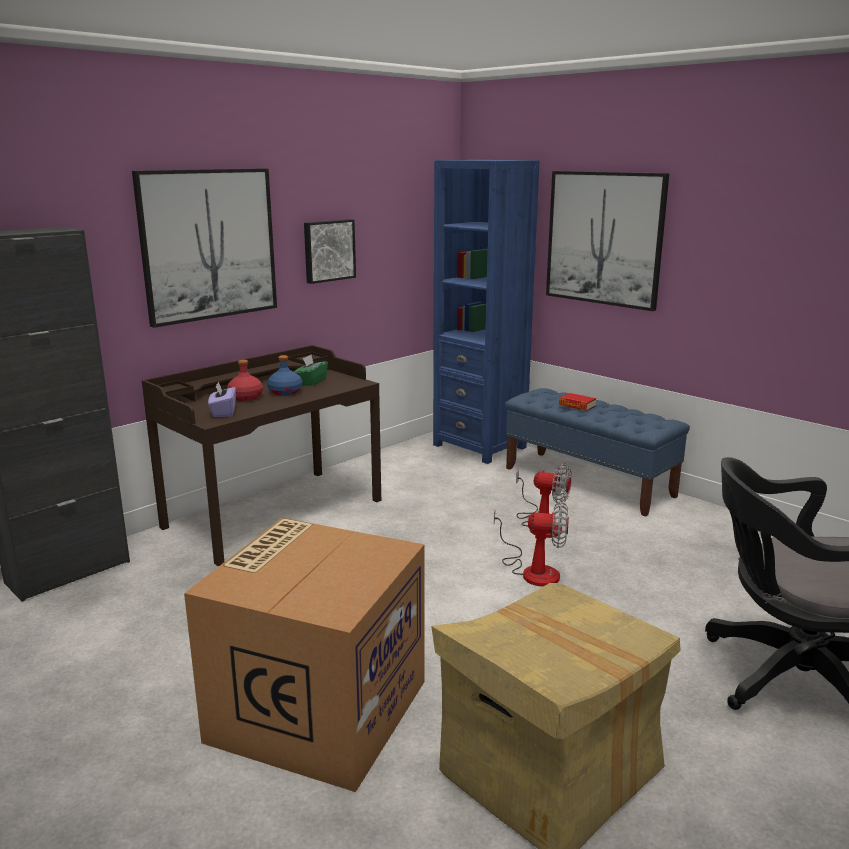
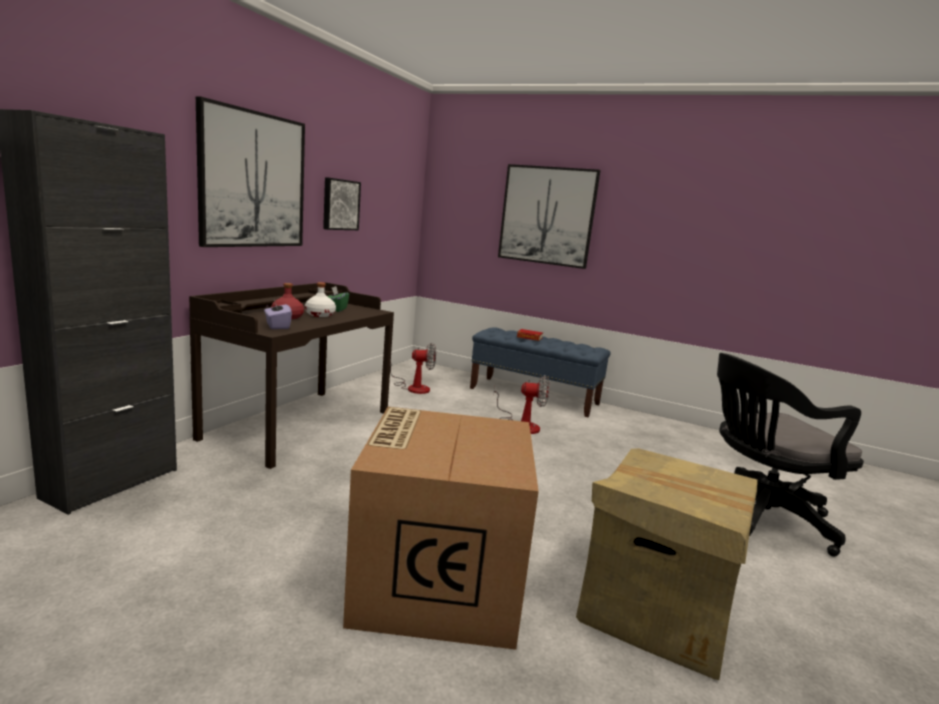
camera: 20 degrees left, 5 degrees down
(285, 392) = (320, 315): blue bottle -> white bottle
(479, 446) = (440, 374): blue bookcase -> none
(533, 570) = (537, 457): fan -> fan (413, 387)

